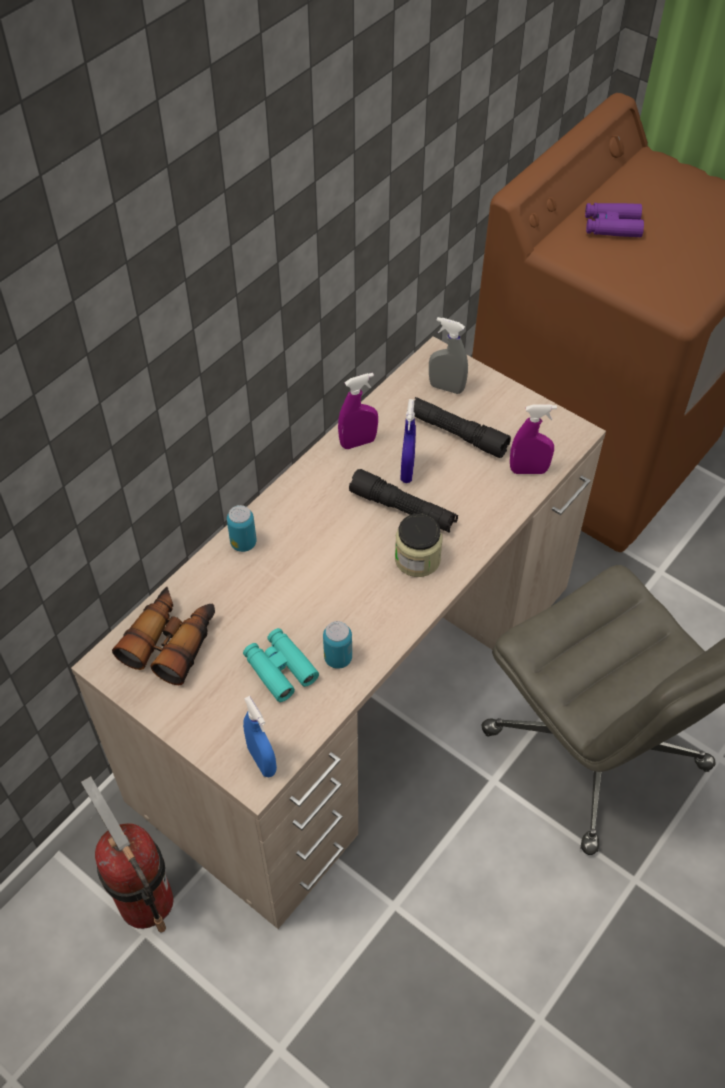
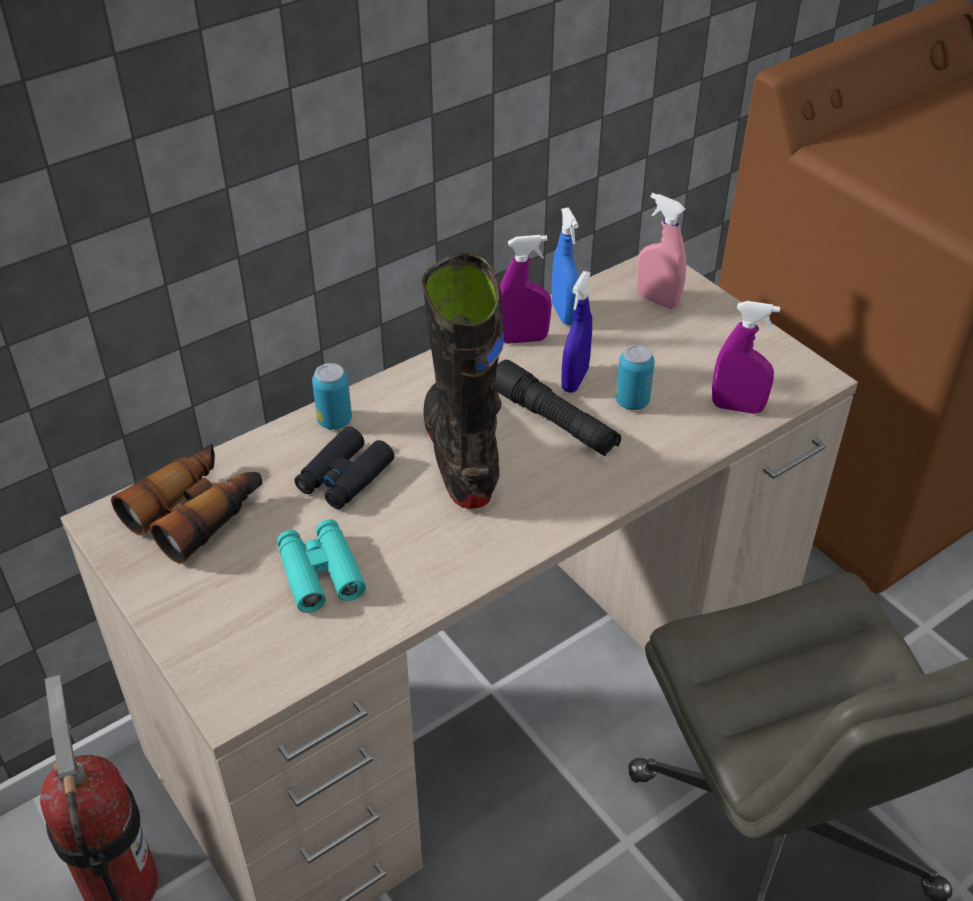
camera: 15 degrees right, 10 degrees down
(262, 760) = (248, 680): blue spray bottle -> blue spray bottle (564, 314)
(268, 589) = (344, 477): none -> black binoculars
(338, 658) = (402, 576): can -> can (632, 402)
(346, 552) = (461, 455): none -> black boot
(417, 559) = (552, 481): jar -> none
(446, 387) = (657, 300): grey spray bottle -> pink spray bottle
(457, 434) = (654, 351): black flashlight -> none
(612, 226) = (914, 137): purple binoculars -> none

